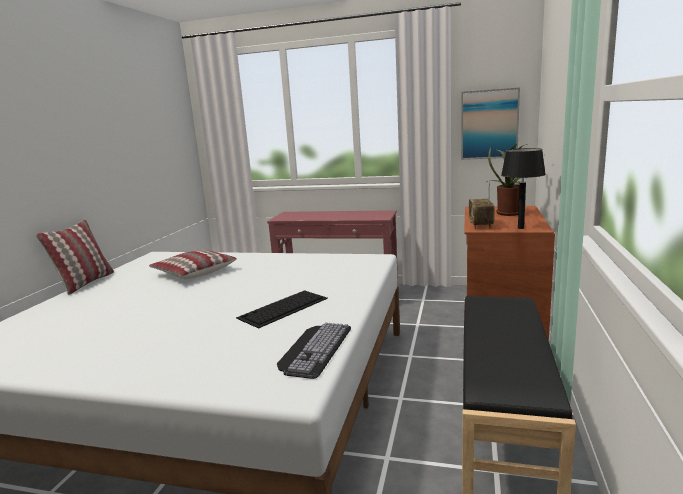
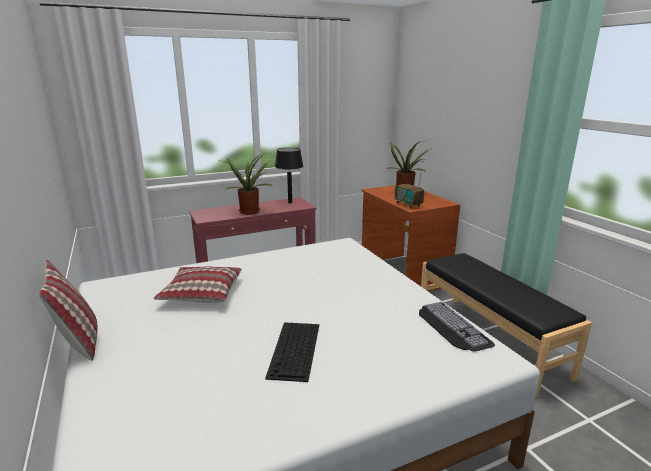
camera: 40 degrees left, 5 degrees up
(283, 308) = (364, 303): keyboard -> keyboard (295, 350)
(326, 216) = (250, 211): none -> potted plant
(489, 124) = (363, 120): picture -> none
(520, 228) = (437, 204): black table lamp -> black table lamp (290, 202)

